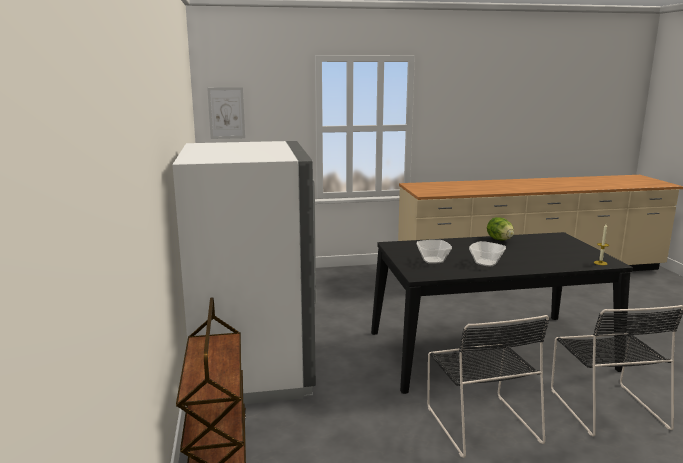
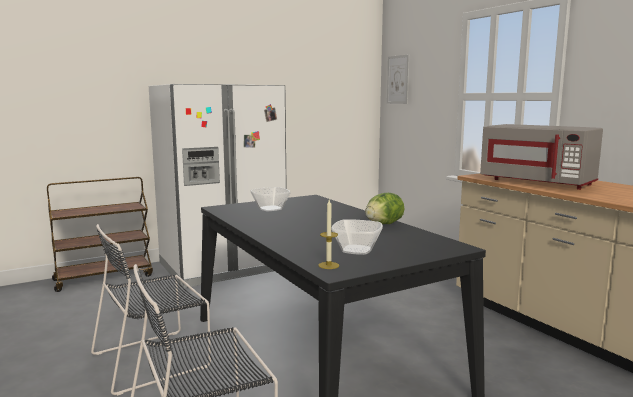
camera: 70 degrees right, 5 degrees down
(459, 189) = (537, 182): none -> grey microwave
(486, 263) = (277, 222): bowl -> bowl (356, 250)

